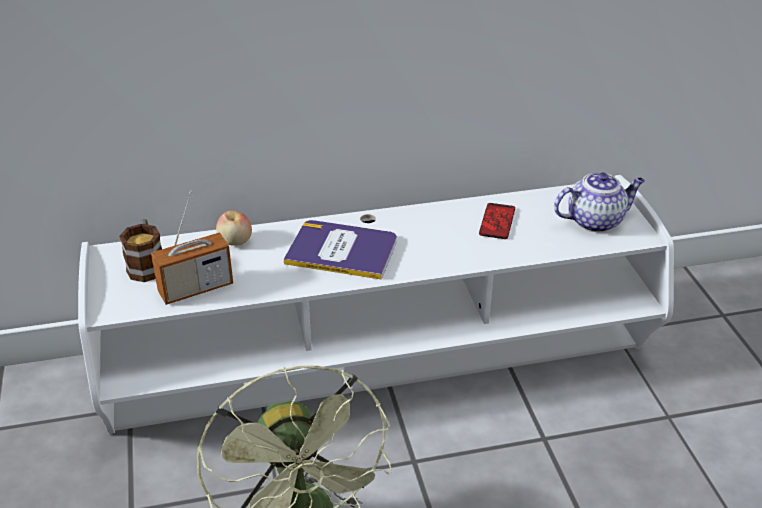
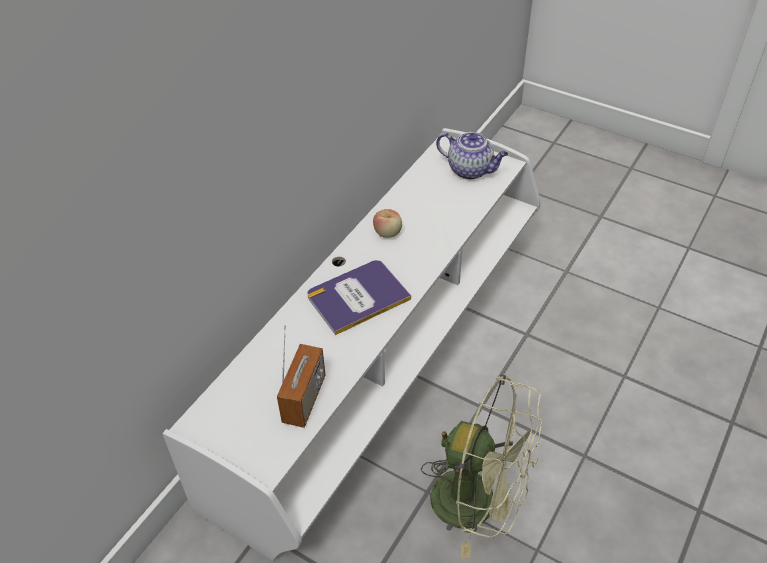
camera: 45 degrees left, 10 degrees up
(147, 264) = (239, 410): mug -> none
(235, 241) = (276, 344): apple -> apple (388, 233)
(497, 222) = (419, 208): phone -> none
(595, 221) = (471, 170): teapot -> teapot turned 90 degrees clockwise

